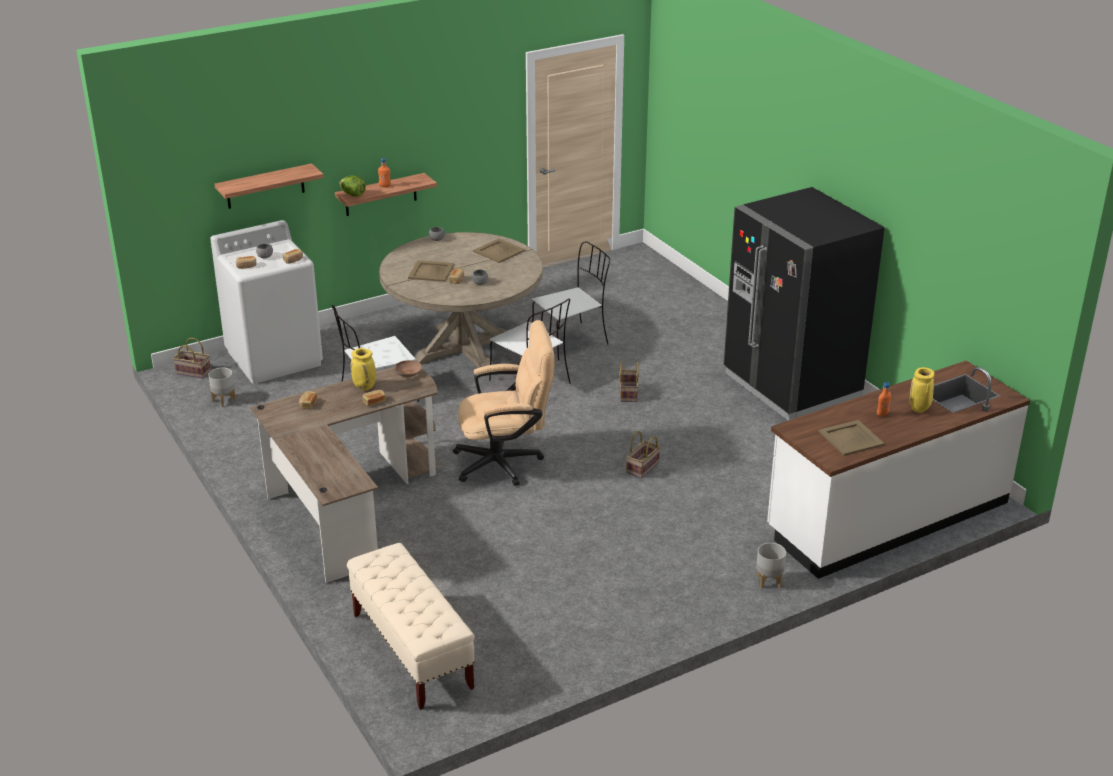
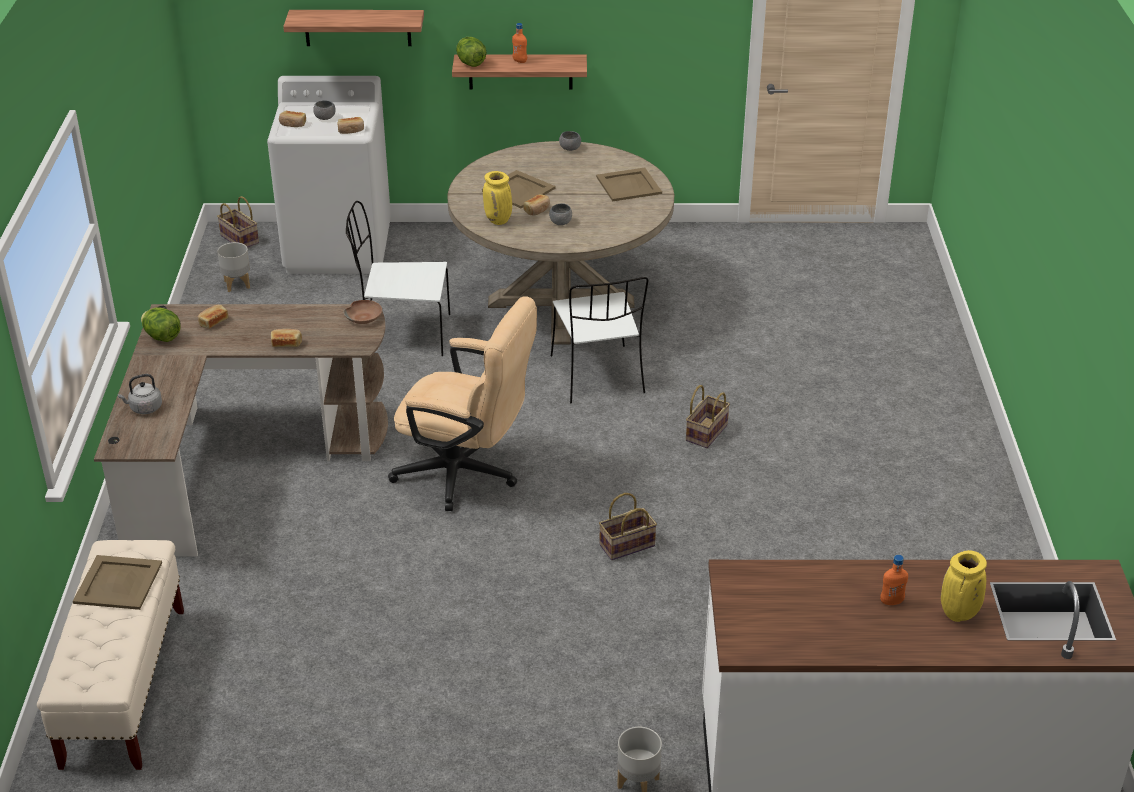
camera: 30 degrees right, 5 degrees up
(282, 423) = (162, 337): none -> lettuce
(322, 466) = (144, 408): none -> grey kettle
(365, 387) = (296, 320): yellow vase -> yellow vase (498, 221)
(571, 341) = (702, 334): white chair -> none
(791, 386) = (943, 498): black fridge -> none
(850, 438) = (803, 622): beige tray -> beige tray (118, 582)

